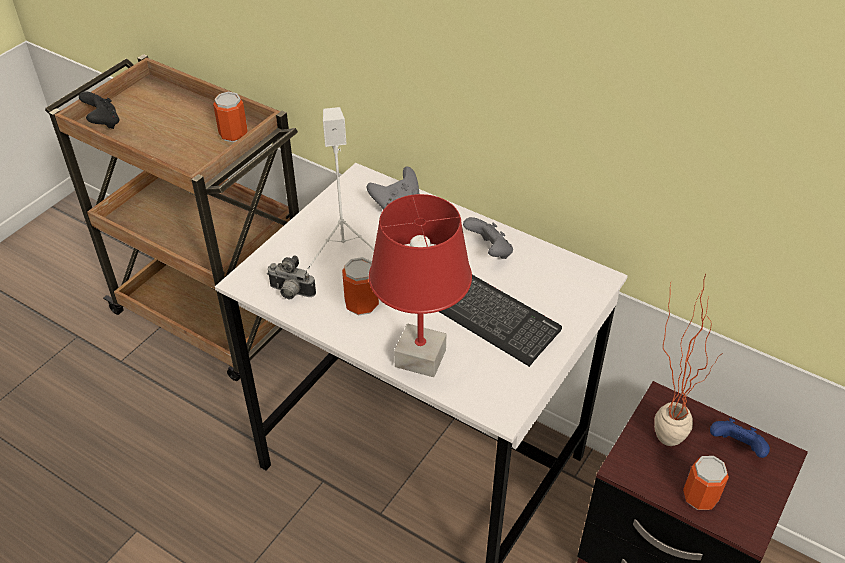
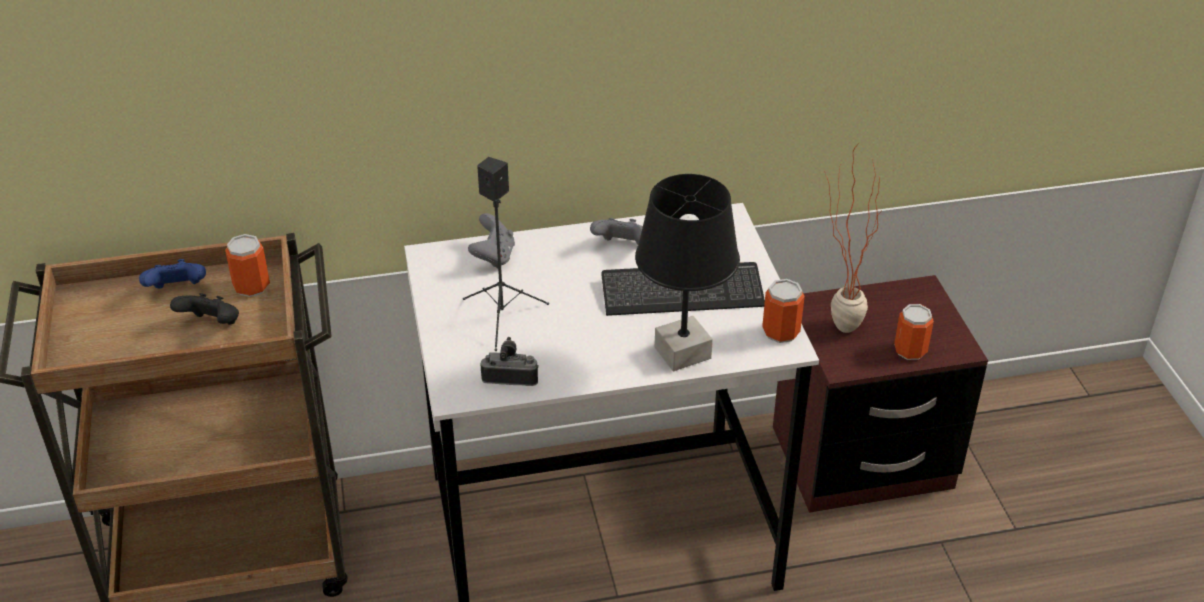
camera: 45 degrees left, 5 degrees down
(103, 123) = (83, 356): black game controller -> black game controller (212, 325)
(290, 293) = (510, 377): camera -> camera turned 150 degrees counterclockwise
(345, 249) = (503, 316): white speaker -> black speaker
(361, 304) = (581, 347): can -> can (781, 332)
(421, 358) = (683, 352): red table lamp -> black table lamp
(736, 448) = (892, 303): blue game controller -> blue game controller (178, 290)

